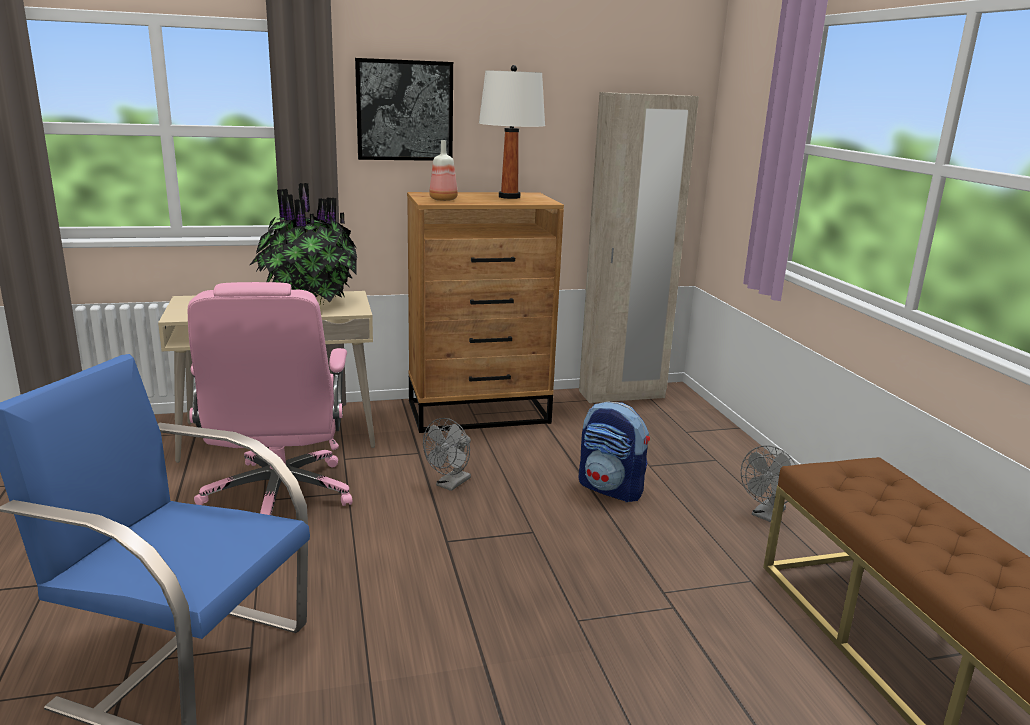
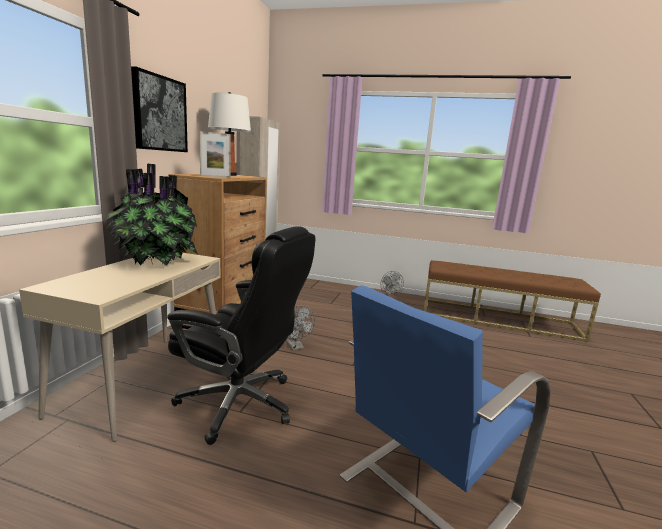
camera: 60 degrees left, 5 degrees down
(279, 495) = (240, 403): pink office chair -> black office chair
(444, 199) = (215, 176): bottle -> picture frame
(611, 489) = (342, 316): backpack -> none

